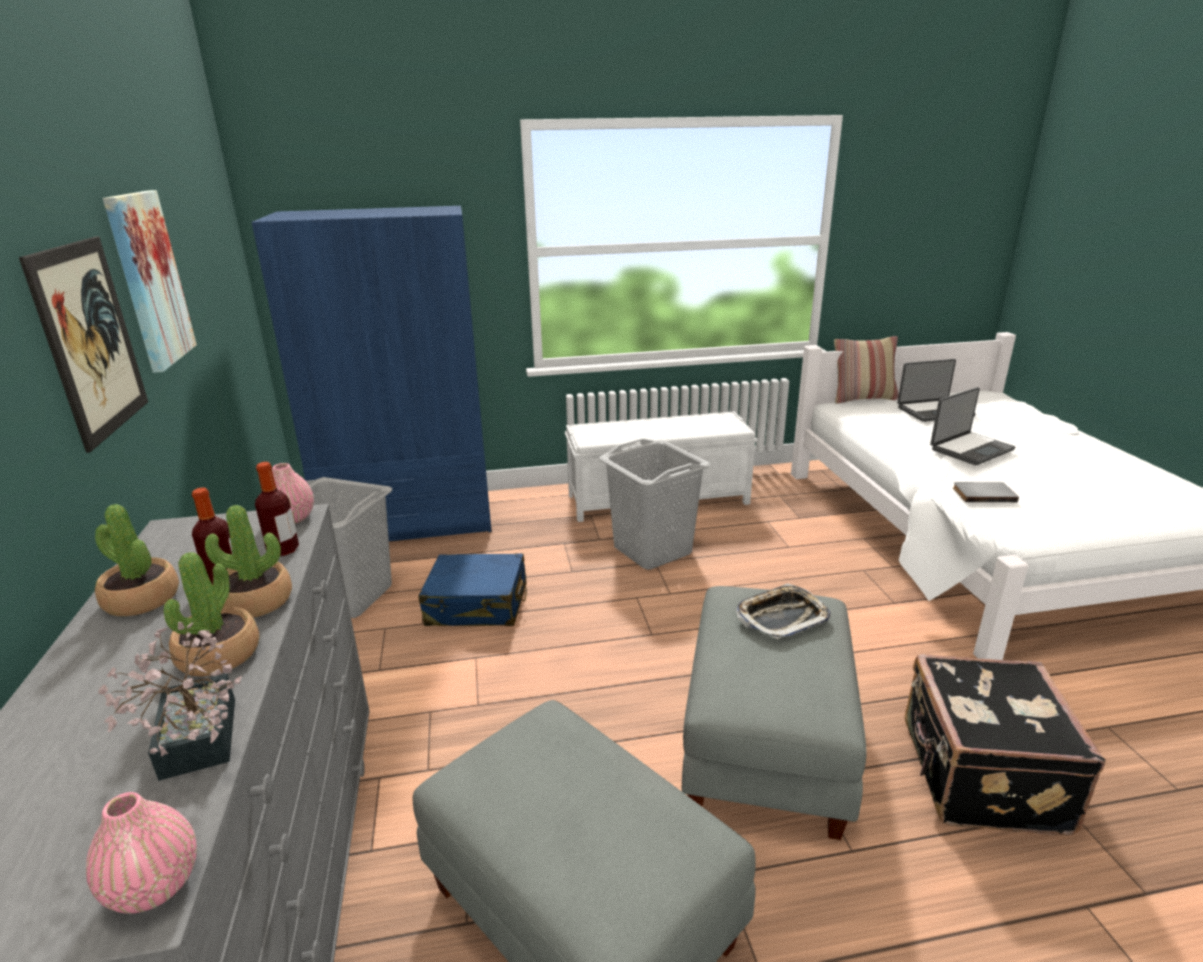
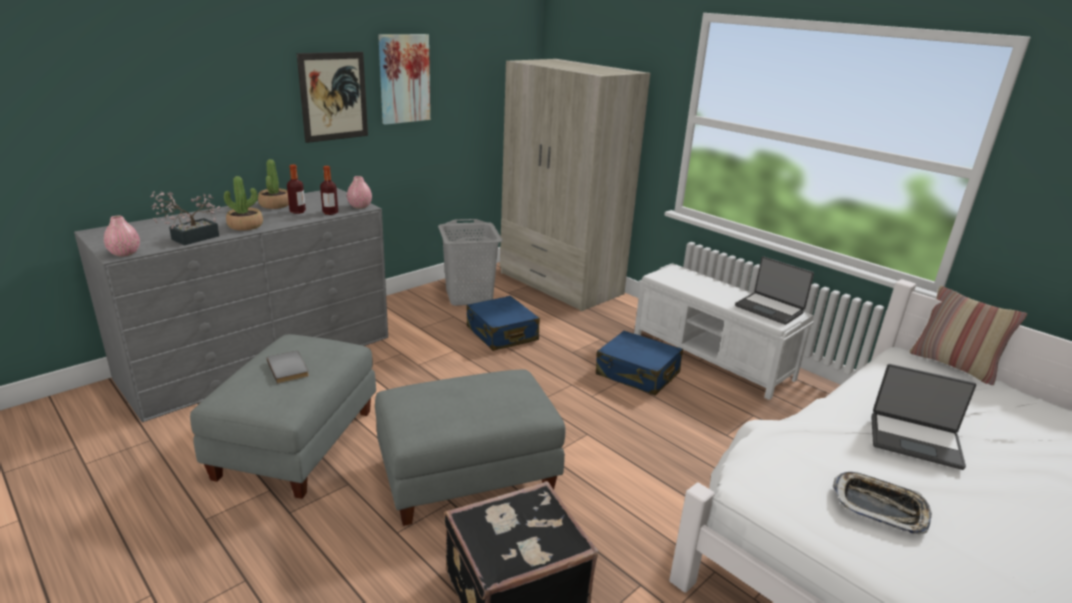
camera: 55 degrees right, 0 degrees up
(256, 602) = (285, 220): potted plant -> none
(410, 520) = (560, 284): blue wardrobe -> beige wardrobe
(652, 549) = (637, 374): grey laundry basket -> blue suitcase
(782, 617) = (501, 395): tray -> tray (879, 506)
(934, 411) = (992, 409): laptop -> laptop (770, 309)
(983, 494) = (807, 456): grey book -> grey book (289, 368)

